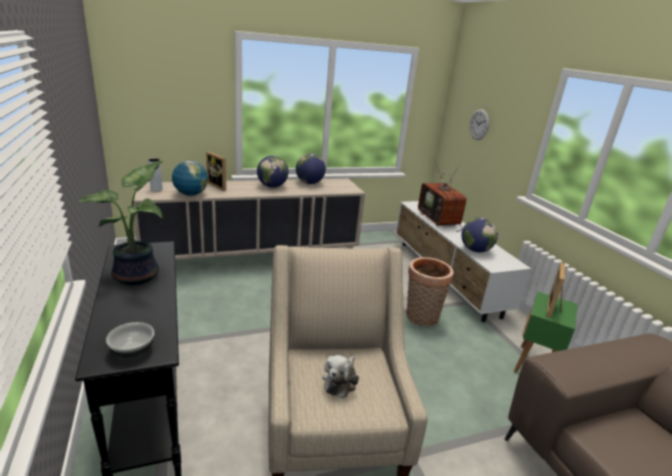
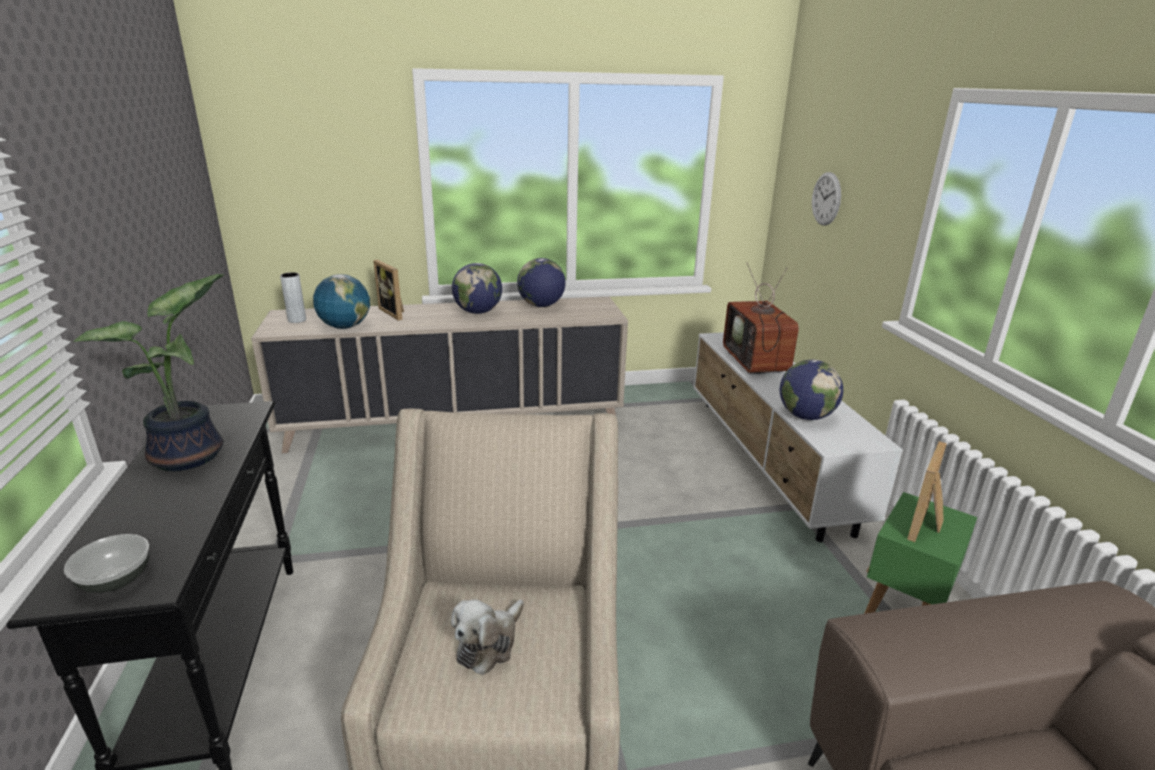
camera: 10 degrees right, 0 degrees up
(421, 318) = (706, 532): basket -> none

